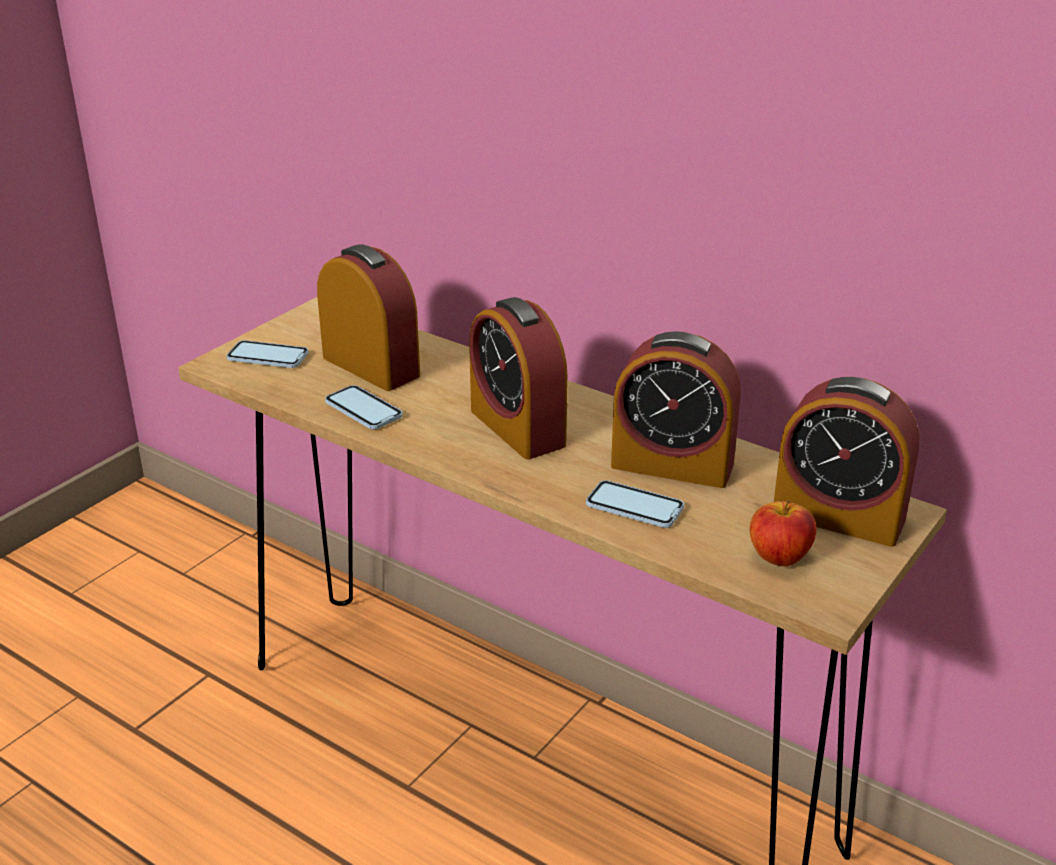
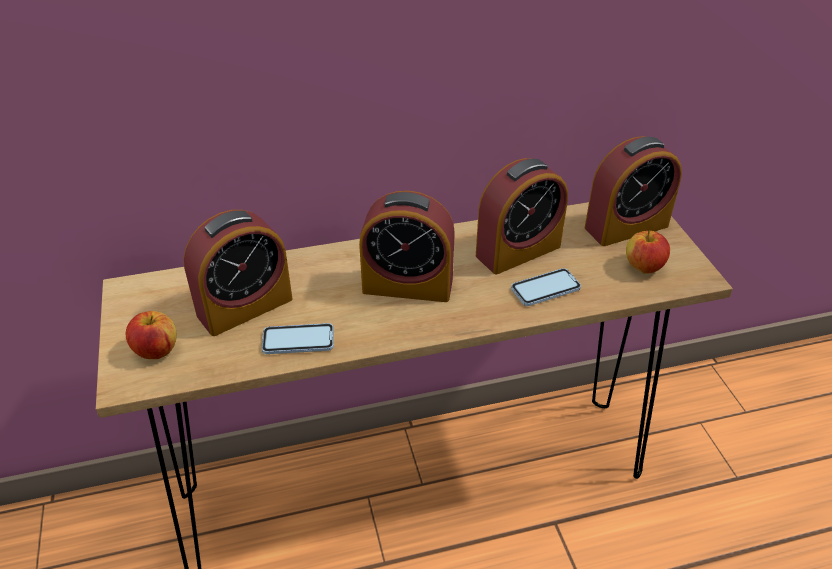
camera: 50 degrees left, 10 degrees up
(268, 357) = (156, 351): phone -> apple
(371, 366) = (245, 307): alarm clock -> alarm clock turned 150 degrees clockwise

